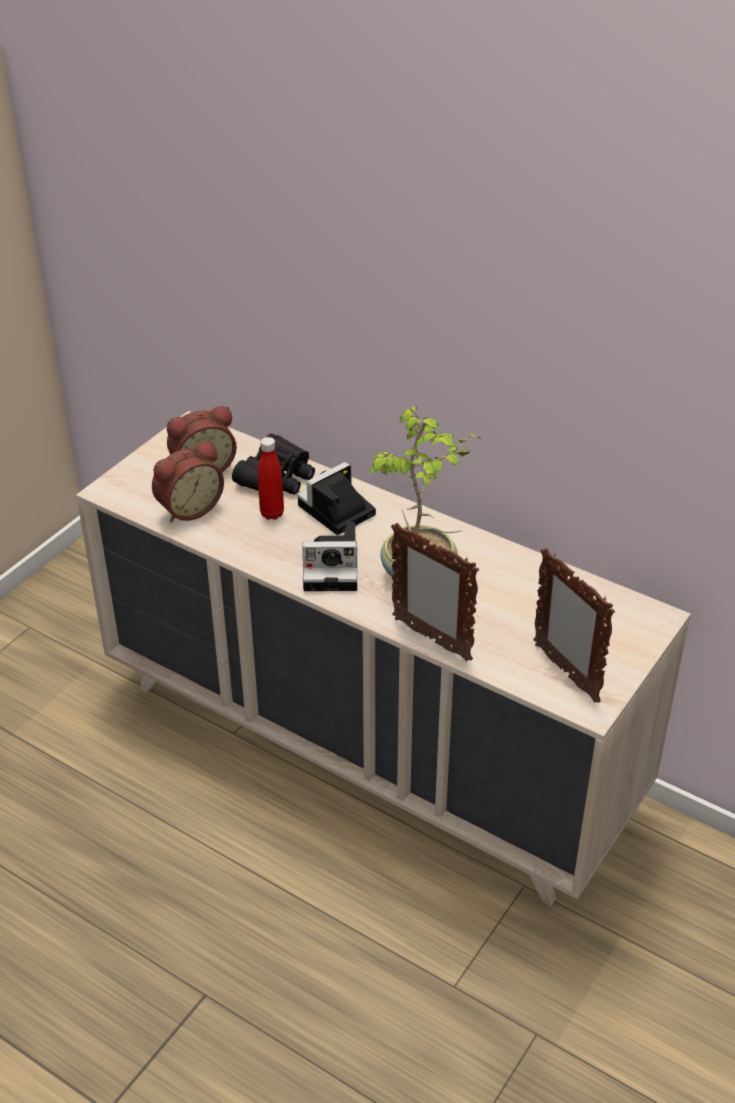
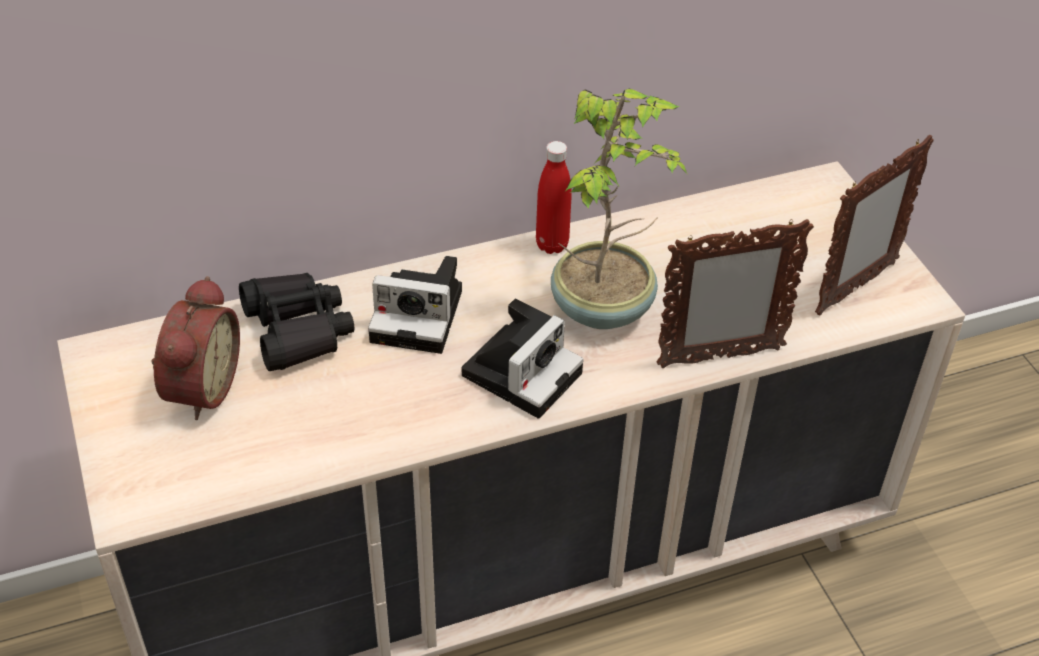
camera: 55 degrees left, 5 degrees up
(188, 508) = (265, 443): alarm clock -> none
(272, 513) = (364, 371): red bottle -> red bottle (552, 245)
(335, 511) = (421, 315): camera -> camera turned 75 degrees counterclockwise
(565, 672) = (855, 288): picture frame -> picture frame turned 45 degrees counterclockwise

